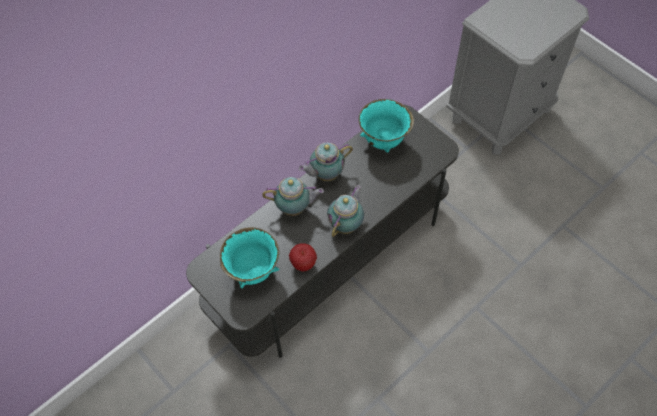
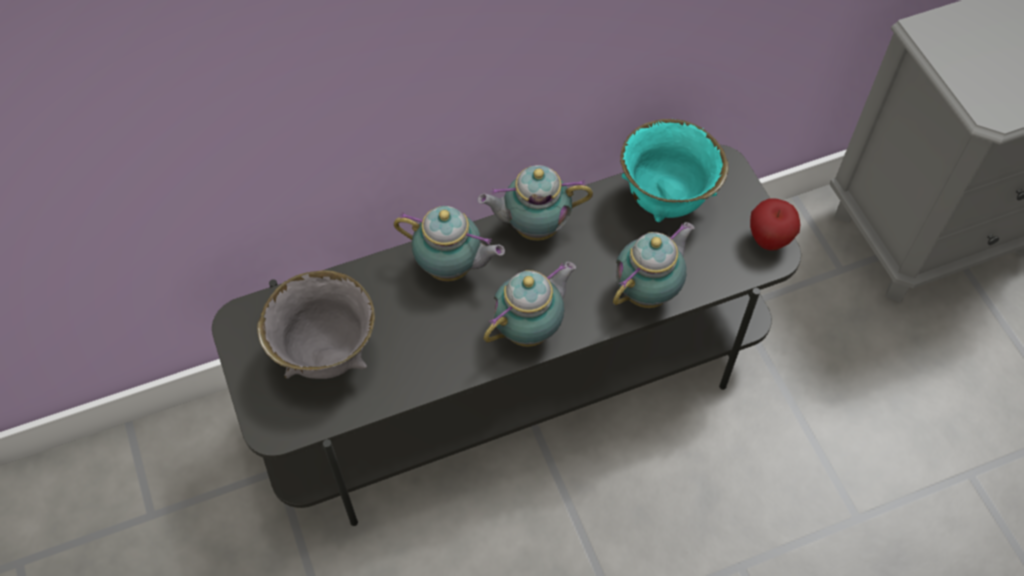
camera: 20 degrees right, 0 degrees up
(252, 271) = (327, 354): turquoise bowl -> grey bowl
(303, 264) = (421, 374): apple -> apple (769, 240)
(394, 187) = (649, 291): none -> teapot

